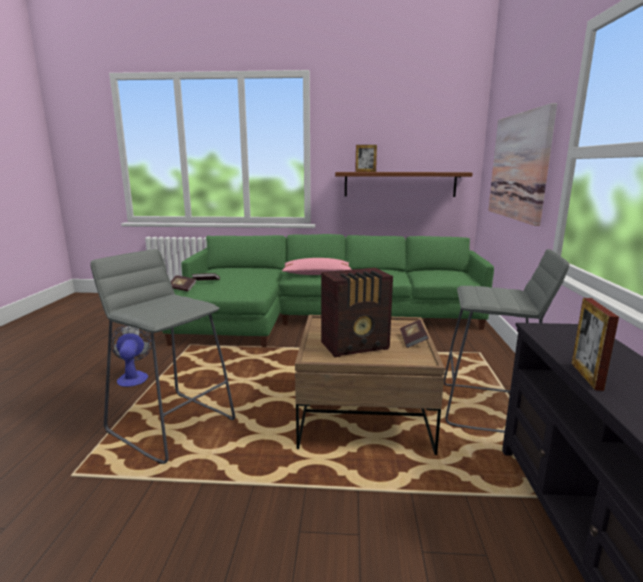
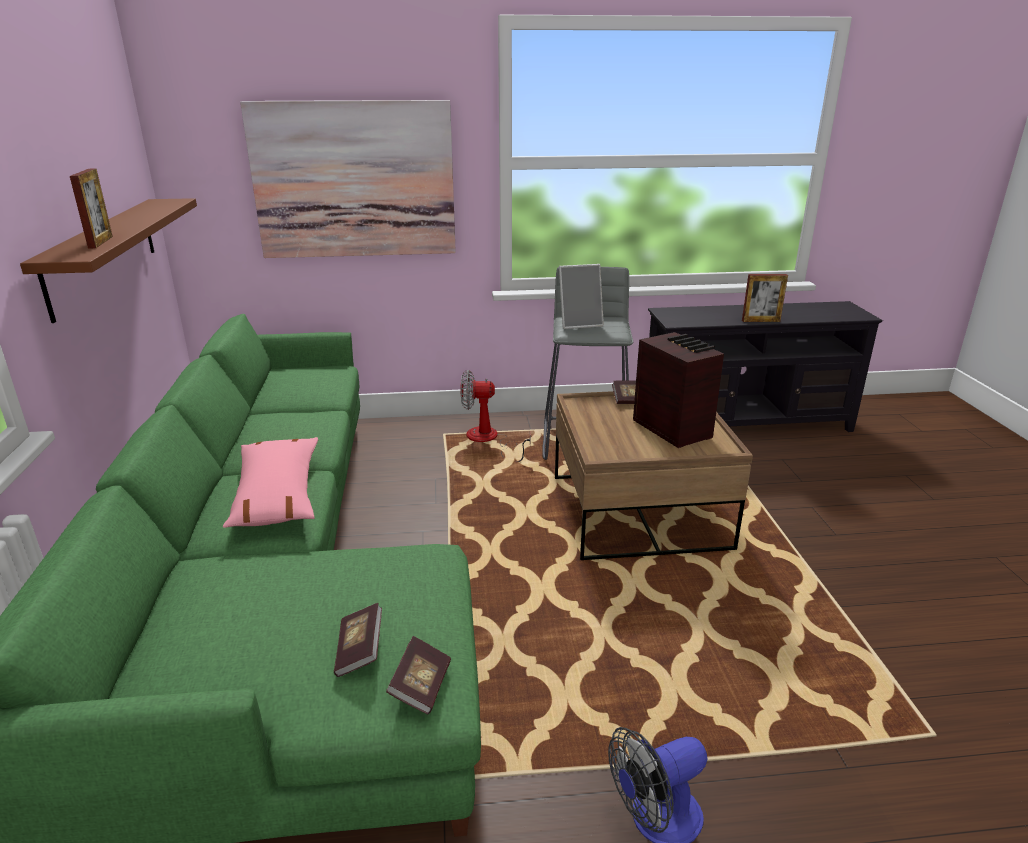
camera: 100 degrees left, 10 degrees up
(172, 424) = (765, 676): grey stool -> none
(476, 368) = (489, 440): none -> fan
(496, 291) = (579, 323): none -> picture frame

